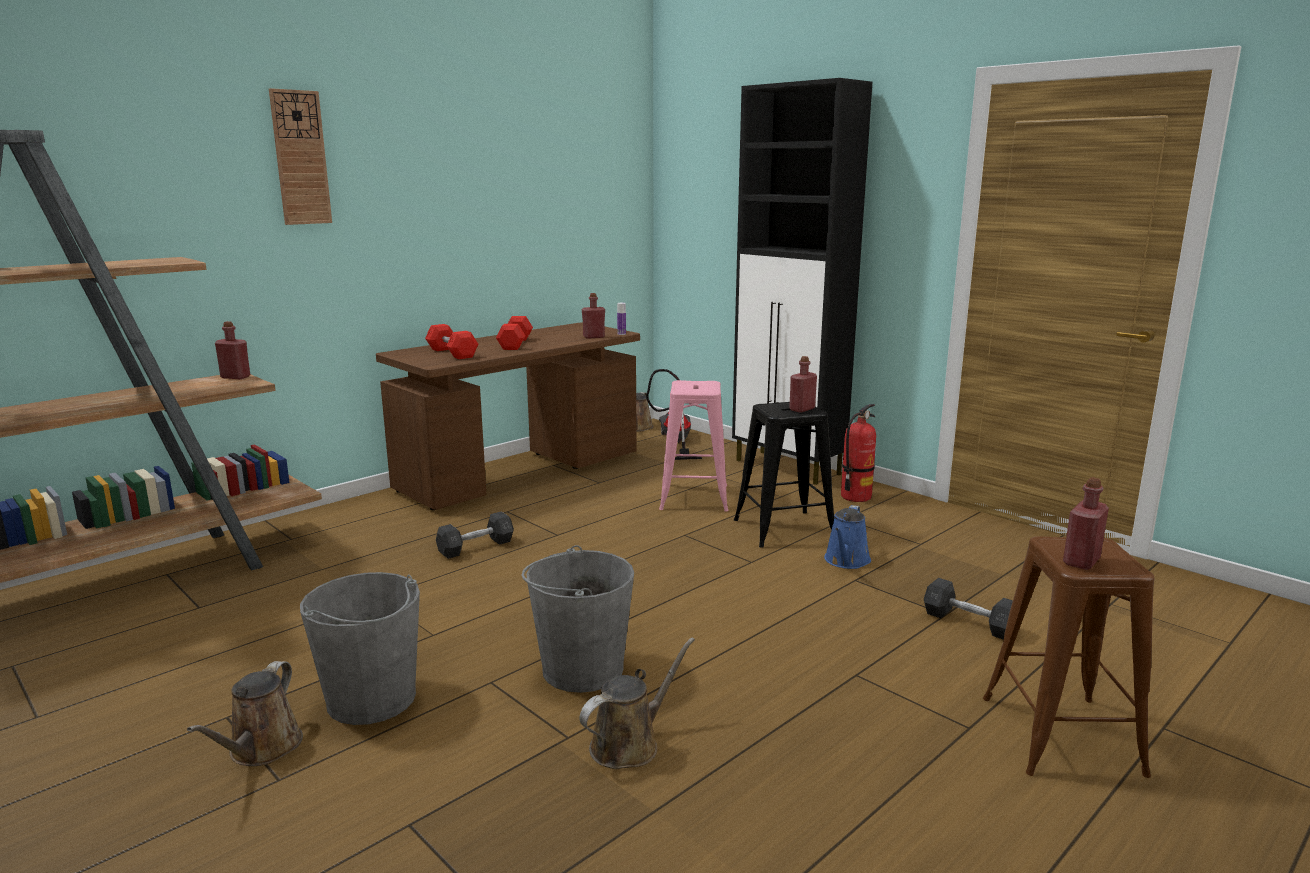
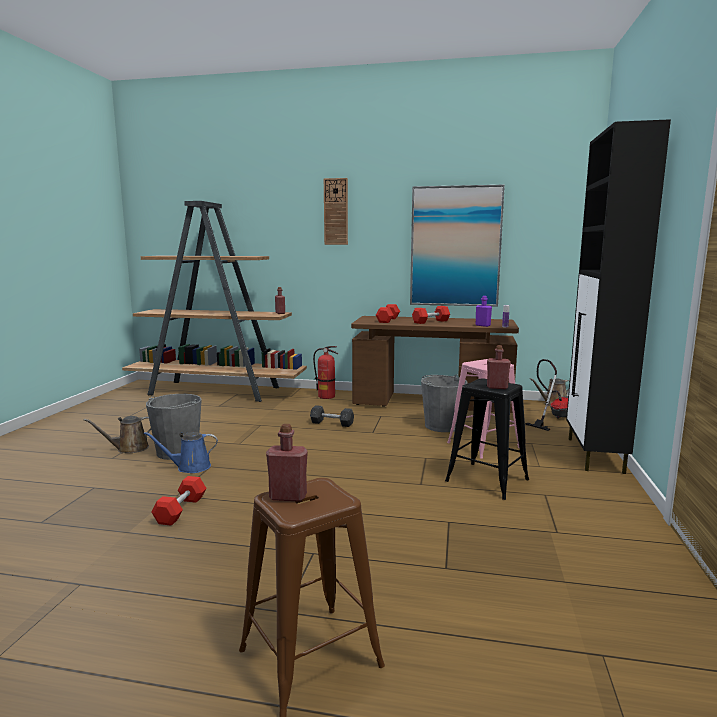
camera: 55 degrees right, 5 degrees down
(502, 219) = (455, 246): none -> picture
(582, 669) = (240, 479): grey bucket -> grey bucket (442, 426)
(594, 337) = (483, 325): red bottle -> purple bottle
(629, 744) = (180, 510): brown watering can -> red dumbbell
(846, 561) = (473, 512): blue watering can -> blue watering can (190, 467)
(855, 497) = (594, 488): fire extinguisher -> fire extinguisher (326, 396)
(969, 623) = (446, 581): grey dumbbell -> none

